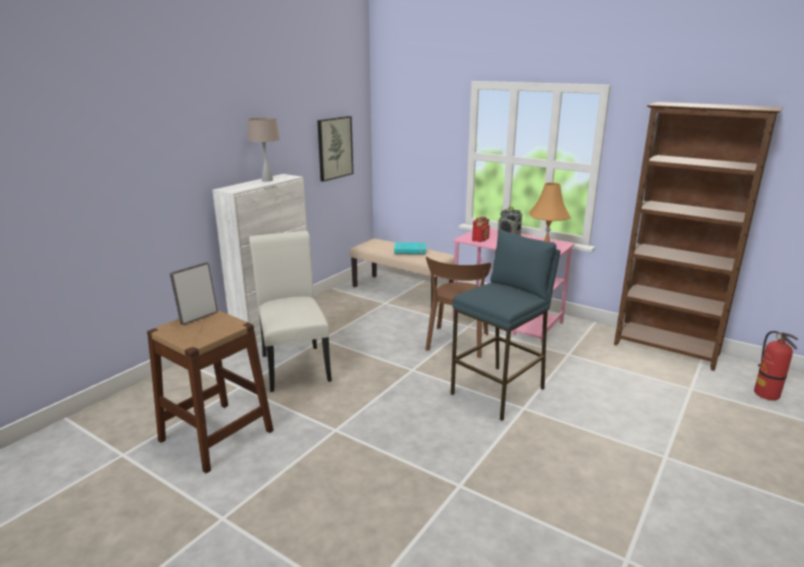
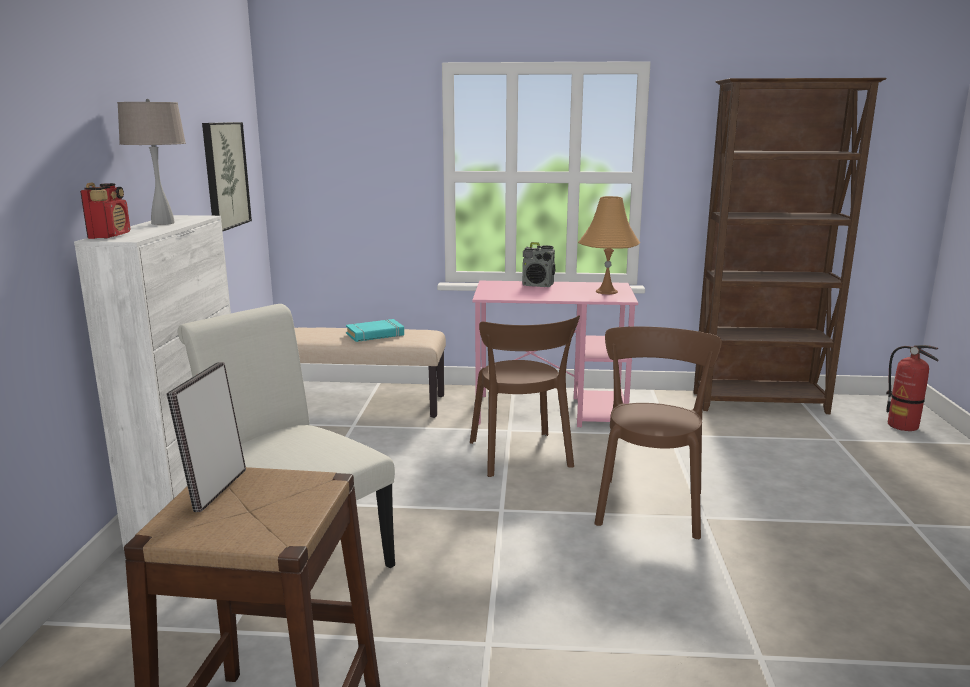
camera: 30 degrees left, 5 degrees down
(480, 239) = (509, 294): radio -> radio (110, 236)
(499, 391) = (650, 505): blue stool -> brown chair

